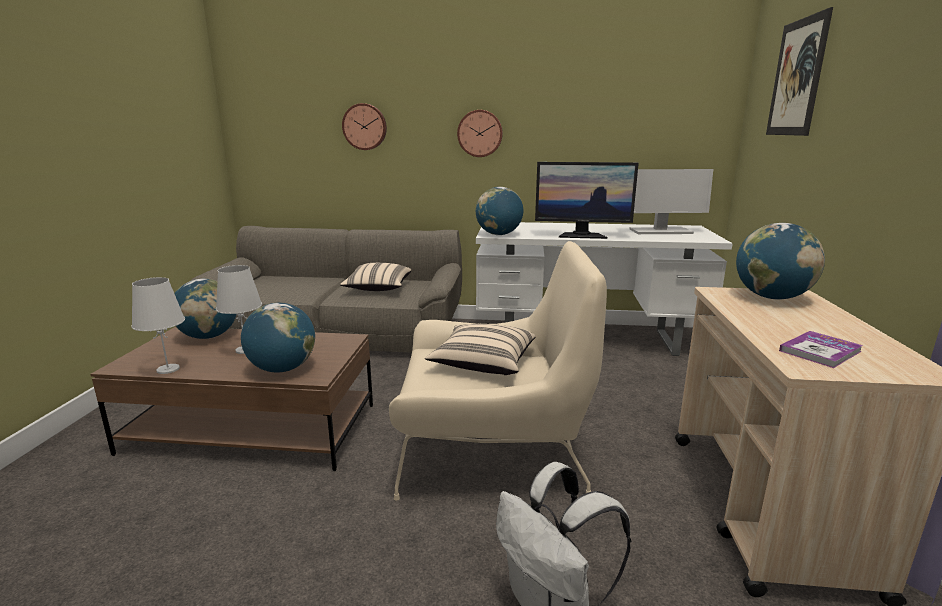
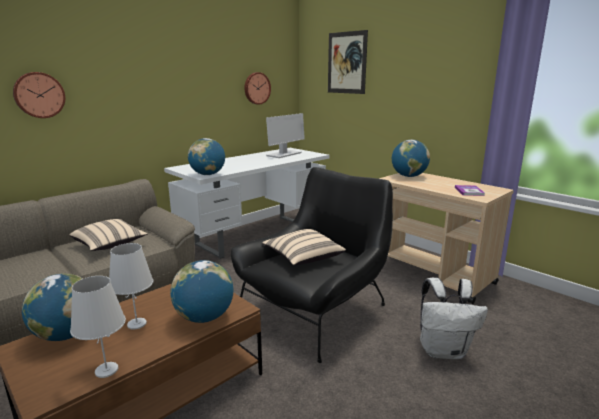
camera: 50 degrees left, 0 degrees up
(480, 133) = (151, 97): wall clock -> wall clock (256, 88)
(492, 448) = (314, 311): beige armchair -> black armchair
(581, 235) = (255, 165): monitor -> none

